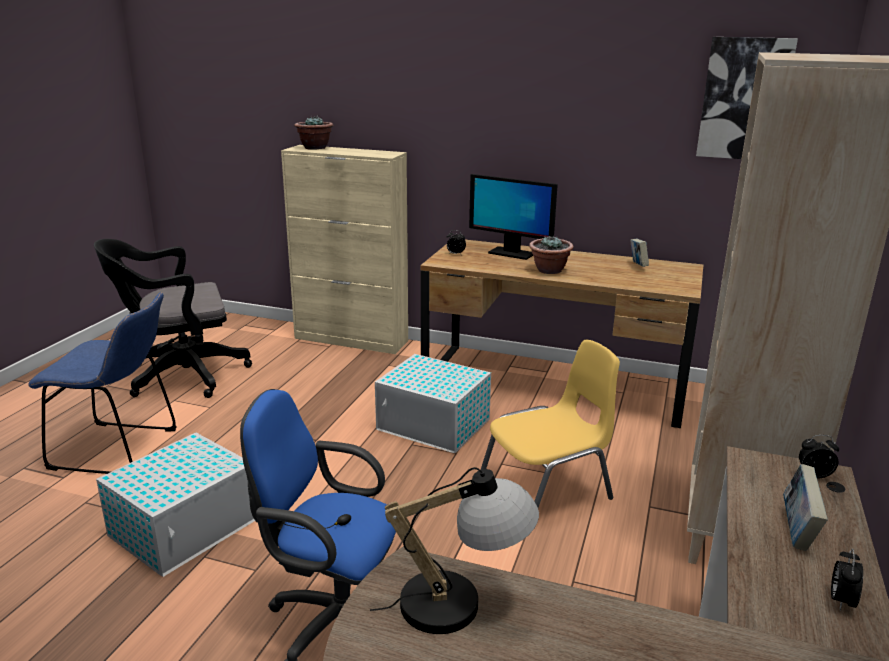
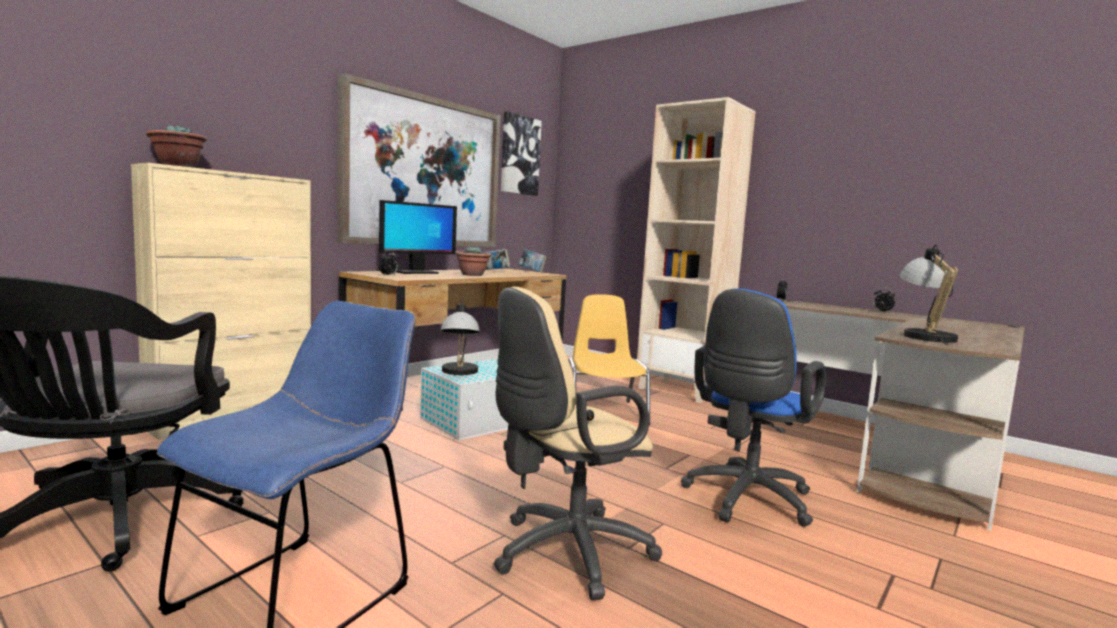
camera: 70 degrees left, 15 degrees down
(186, 527) = (564, 553): white storage box -> beige office chair
(412, 372) = (459, 373): none -> table lamp
(562, 135) = (424, 172): none -> picture
(797, 531) = (830, 307): book -> book (532, 271)

